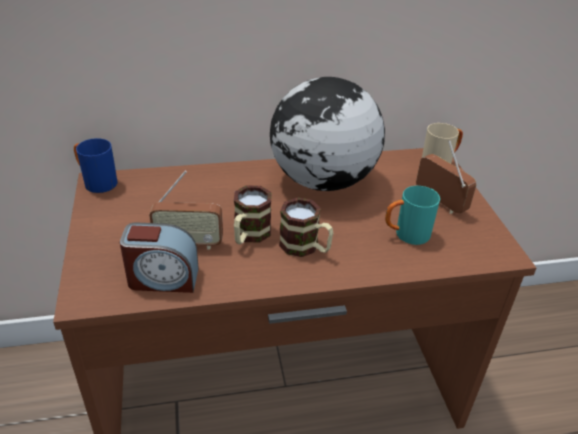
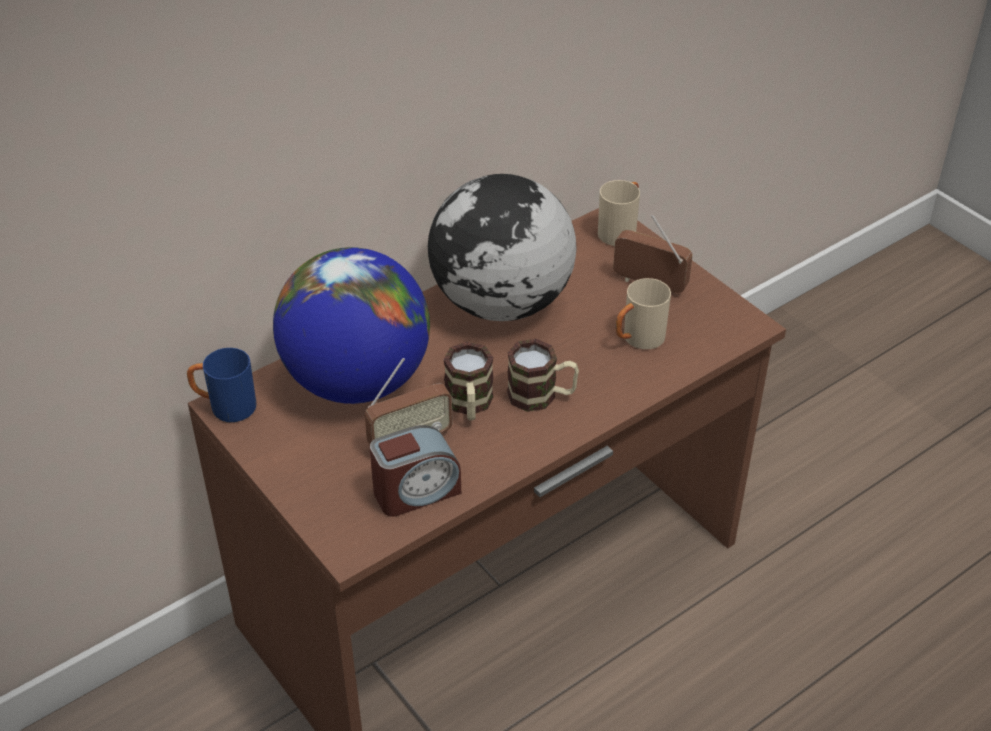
camera: 25 degrees left, 5 degrees up
(188, 195) = (357, 381): none -> globe
(406, 235) = (637, 340): turquoise mug -> beige mug

